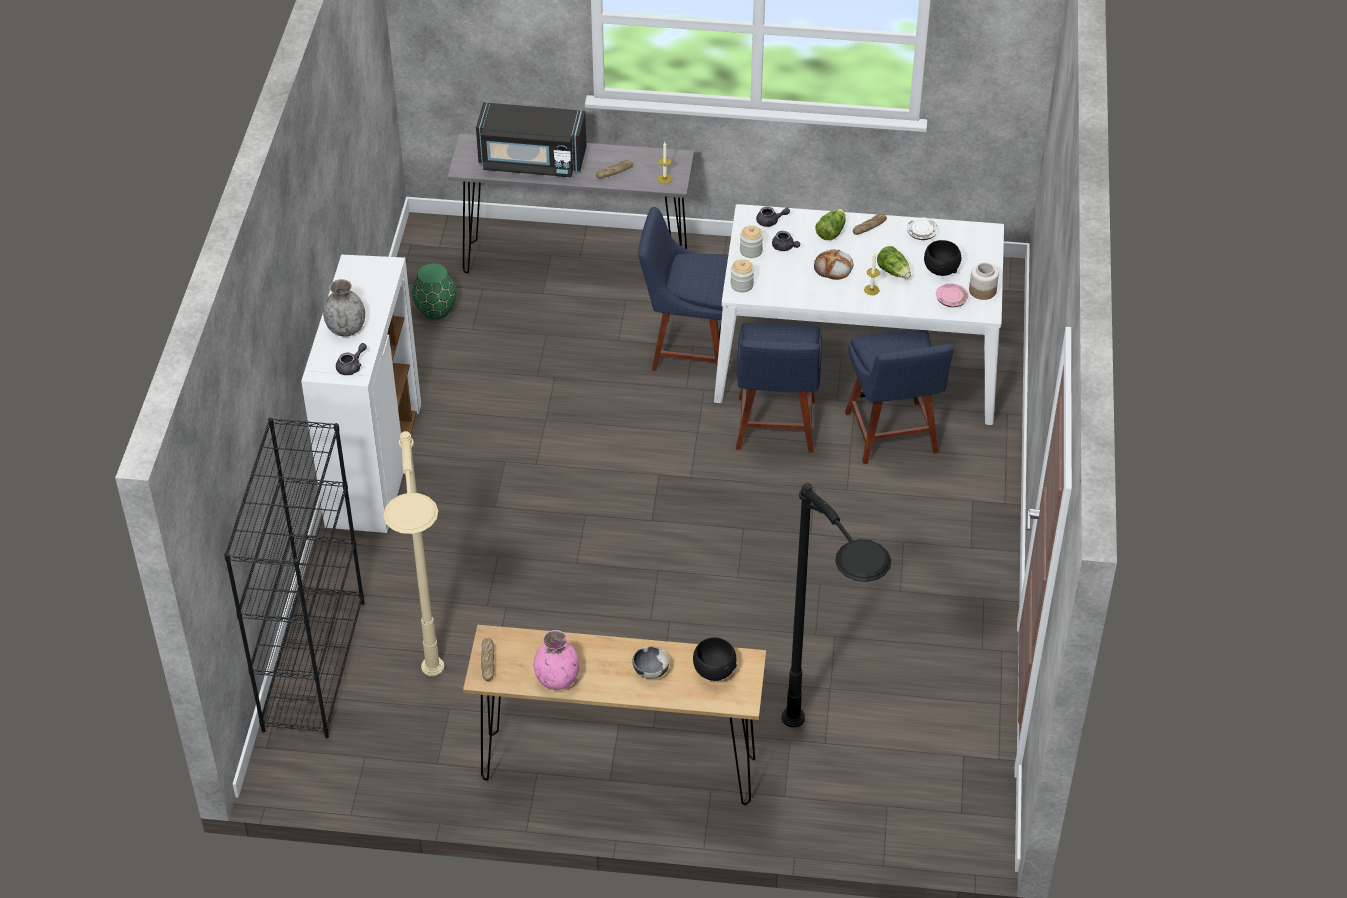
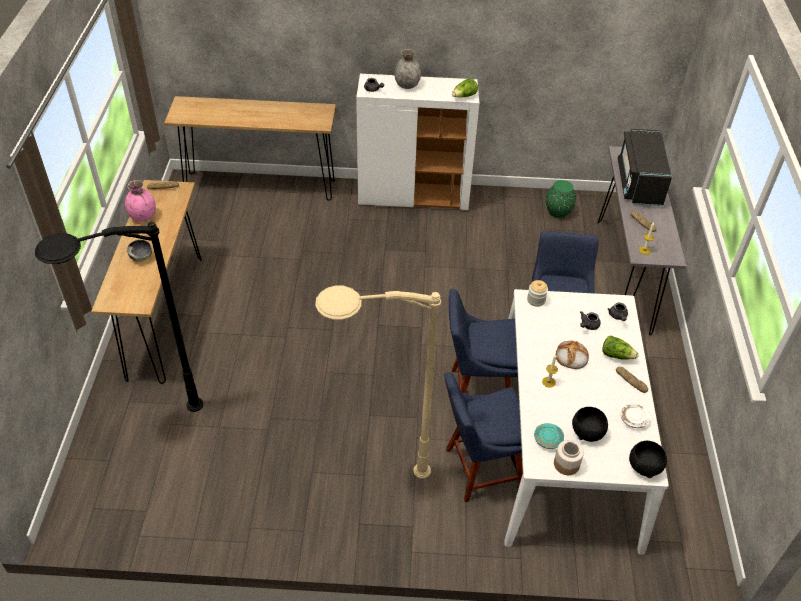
camera: 85 degrees right, 0 degrees up
(313, 664) = (259, 186): black bookcase -> brown console table
(437, 725) = (210, 236): beige floor lamp -> beige floor lamp (367, 479)
(713, 670) = (136, 287): black bowl -> black bowl (645, 467)
(751, 251) = (578, 305): jar -> none
(894, 272) = (576, 398): lettuce -> lettuce (464, 96)
(951, 300) = (548, 439): pink plate -> turquoise plate

